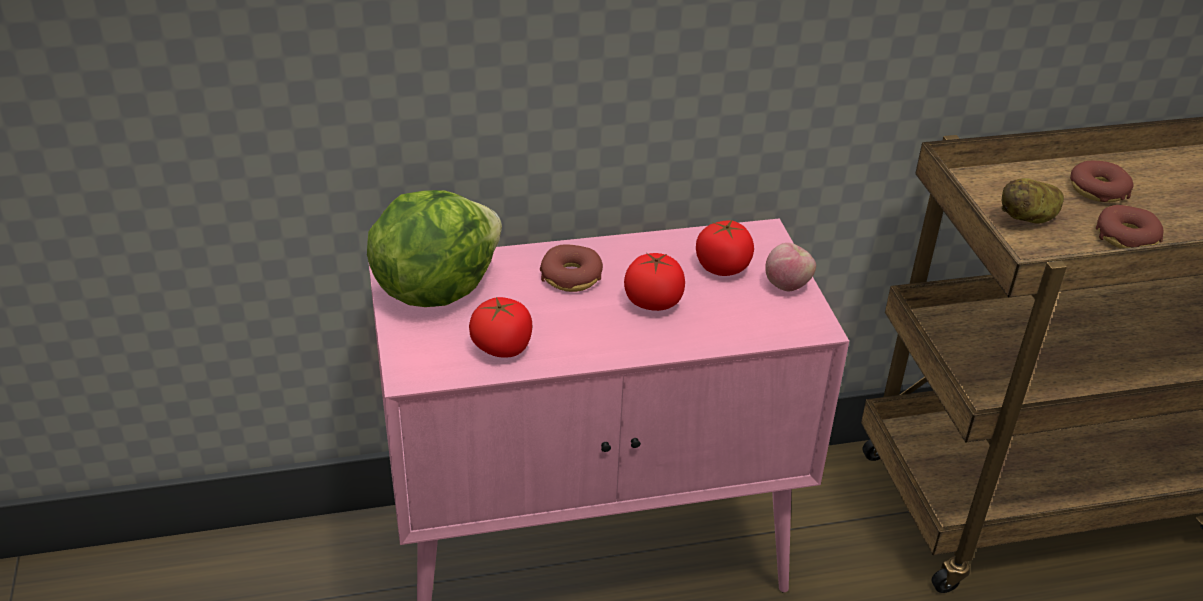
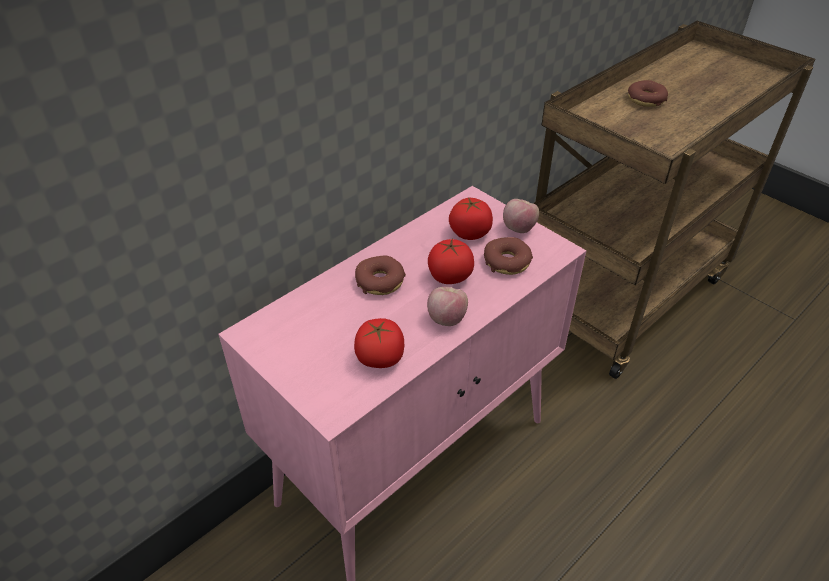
camera: 30 degrees left, 5 degrees up
(435, 288) = (290, 334): lettuce -> none
(607, 341) = (446, 319): none -> apple
(1029, 218) = (630, 130): potato -> none
(1126, 237) = (687, 122): donut -> donut (507, 262)

